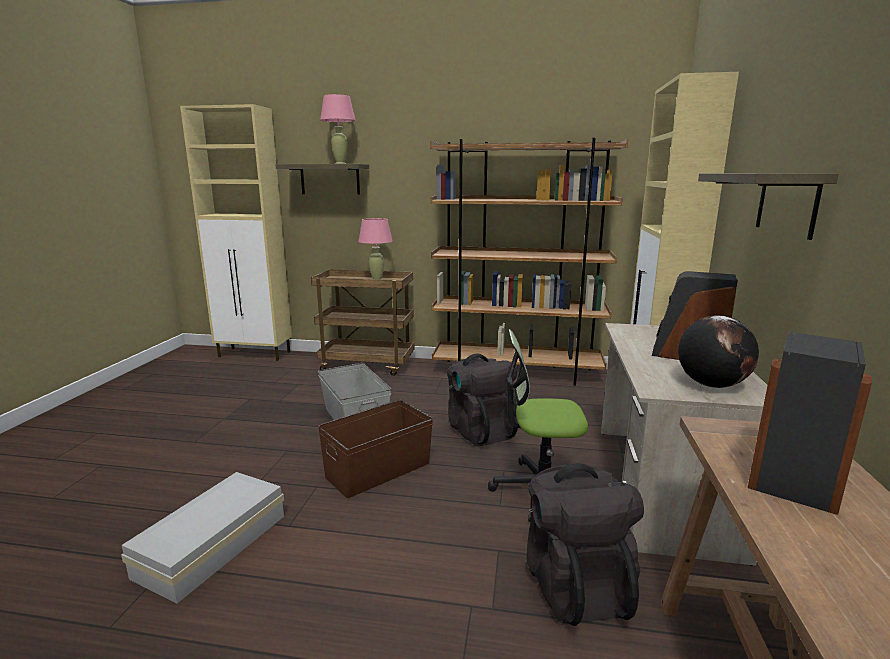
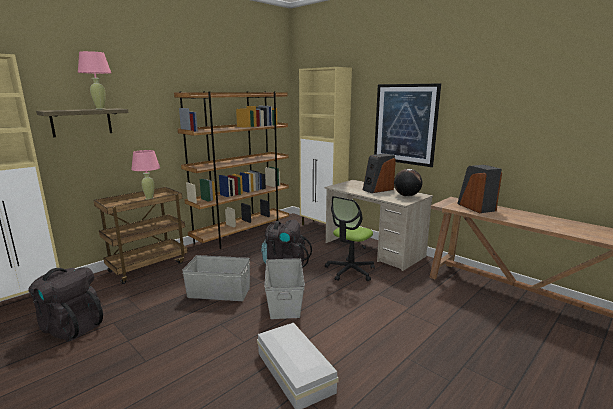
camera: 55 degrees left, 0 degrees up
(379, 470) = (285, 301): brown storage box -> grey storage box
(574, 583) = (409, 287): black backpack -> black backpack (71, 326)
(787, 203) = (405, 124): shelf -> picture

